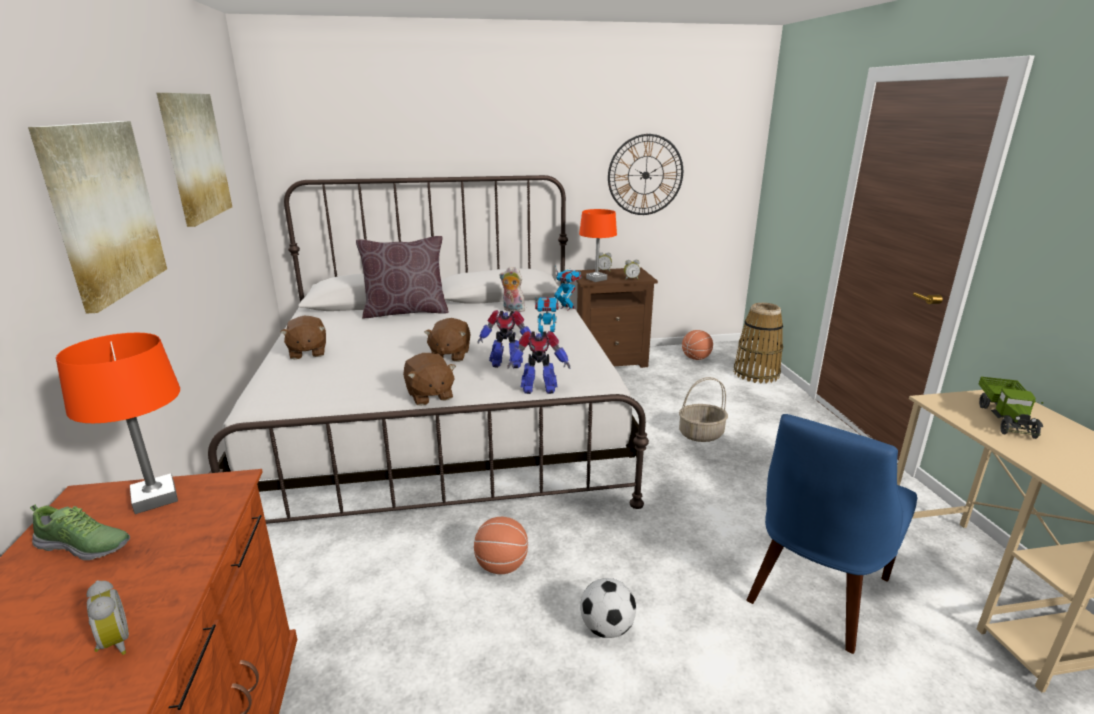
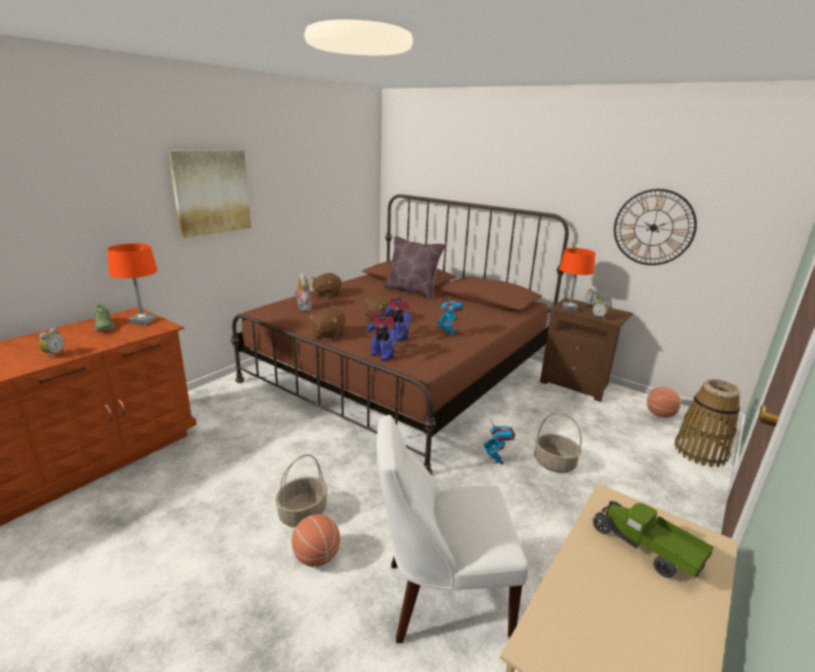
camera: 45 degrees right, 0 degrees up
(195, 157) = (309, 172): picture -> none
(443, 425) = (401, 373): white bed -> brown bed
(501, 566) = (310, 453): basketball -> basketball (316, 557)
(512, 310) = (472, 310): plush toy -> plush toy (303, 308)
(567, 308) = (511, 321): toy robot -> toy robot (497, 460)
(607, 628) = (302, 514): football -> basket
(814, 593) = (441, 597): blue chair -> white chair
(1006, 418) = (644, 549): toy truck -> toy truck turned 75 degrees clockwise

